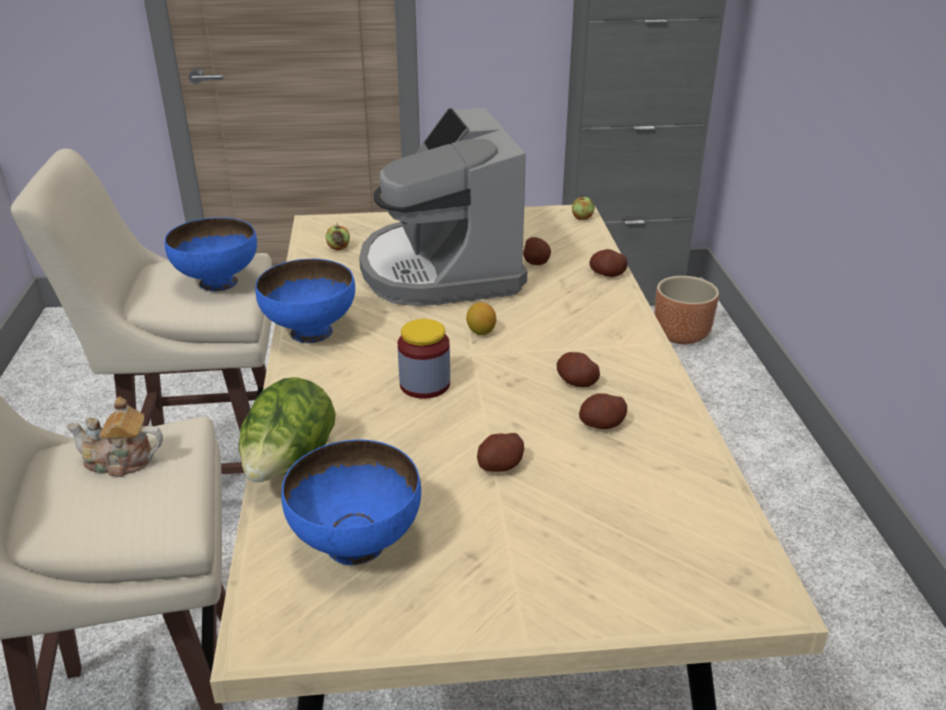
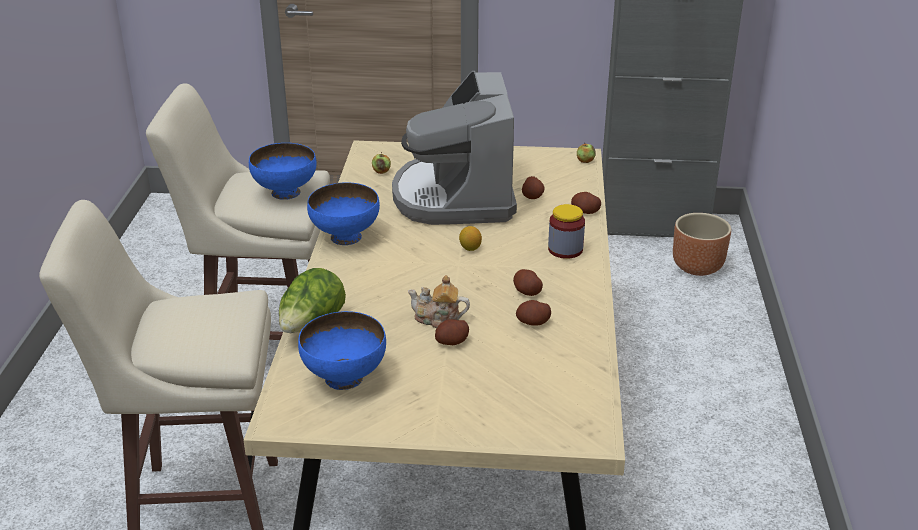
camera: 10 degrees right, 0 degrees up
(120, 461) = (204, 313): teapot -> teapot (438, 319)
(425, 384) = (417, 282): jar -> jar (565, 249)

